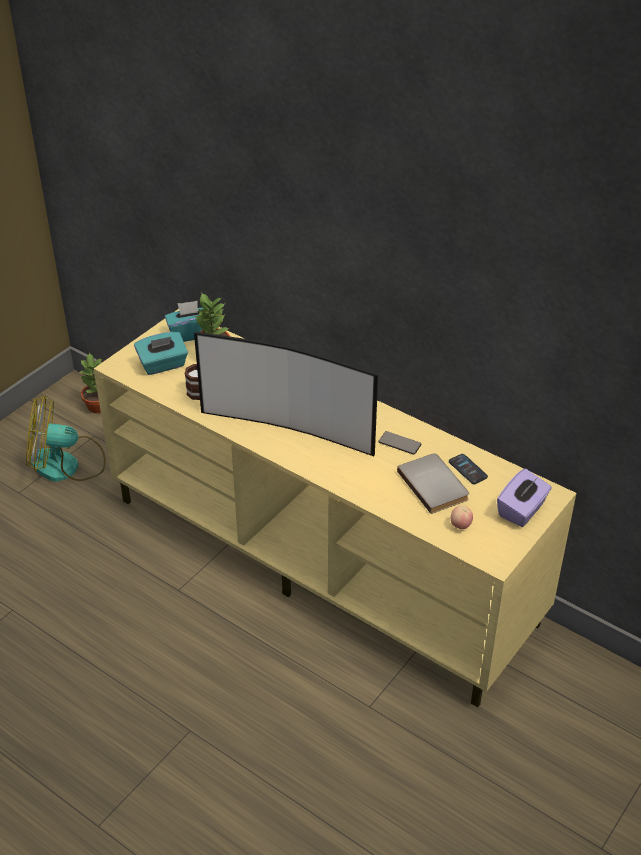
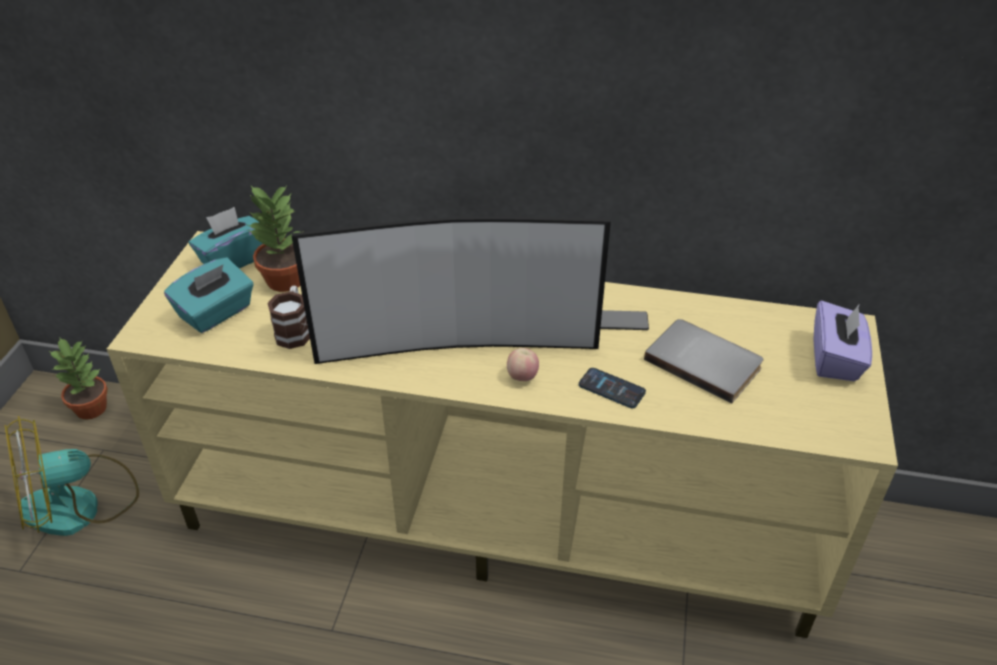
camera: 25 degrees left, 0 degrees up
(460, 526) = (781, 406): apple -> apple (522, 377)
(468, 469) = (728, 328): phone -> phone (611, 389)

